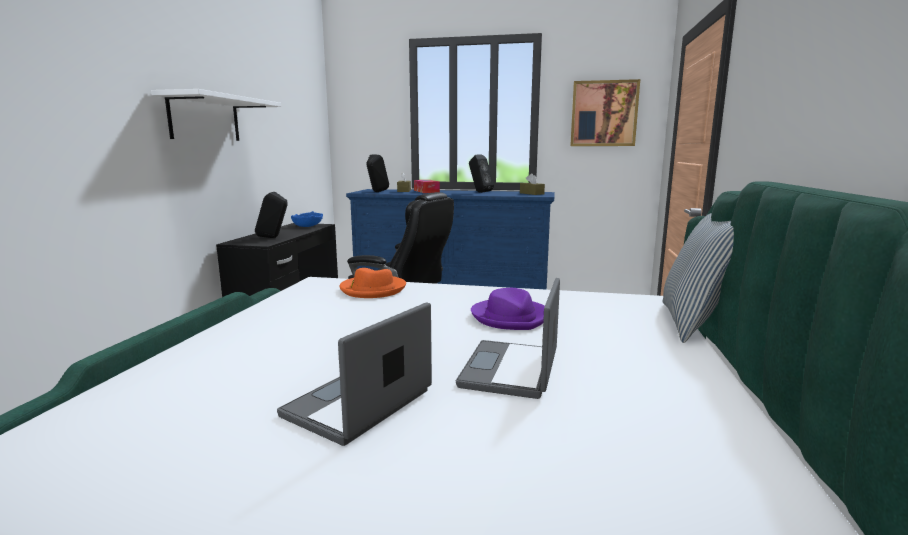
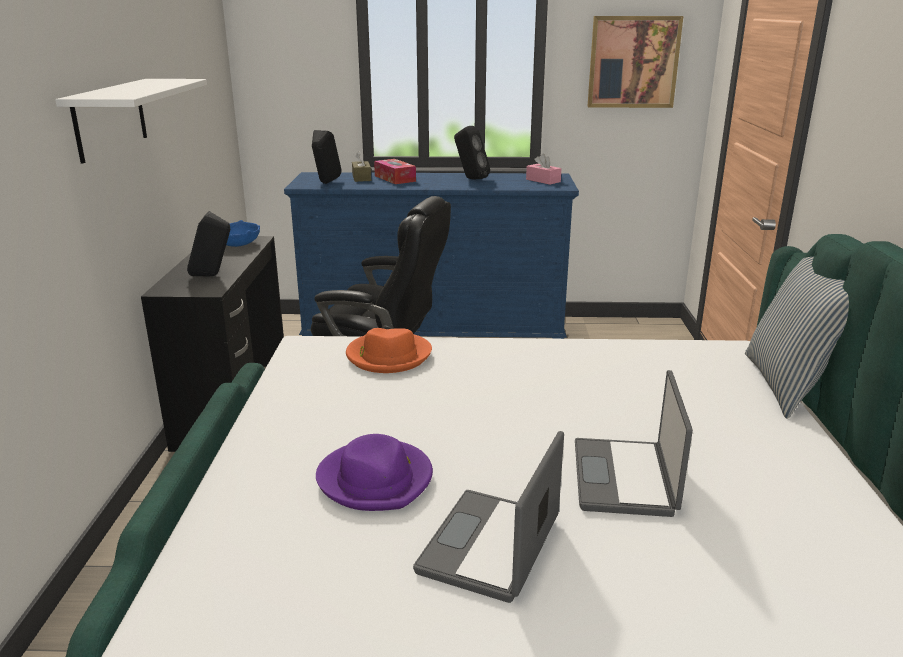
camera: 10 degrees left, 10 degrees up
(510, 317) = (584, 393): purple hat -> purple hat (376, 479)
(531, 193) = (543, 180): brown tissue box -> pink tissue box

